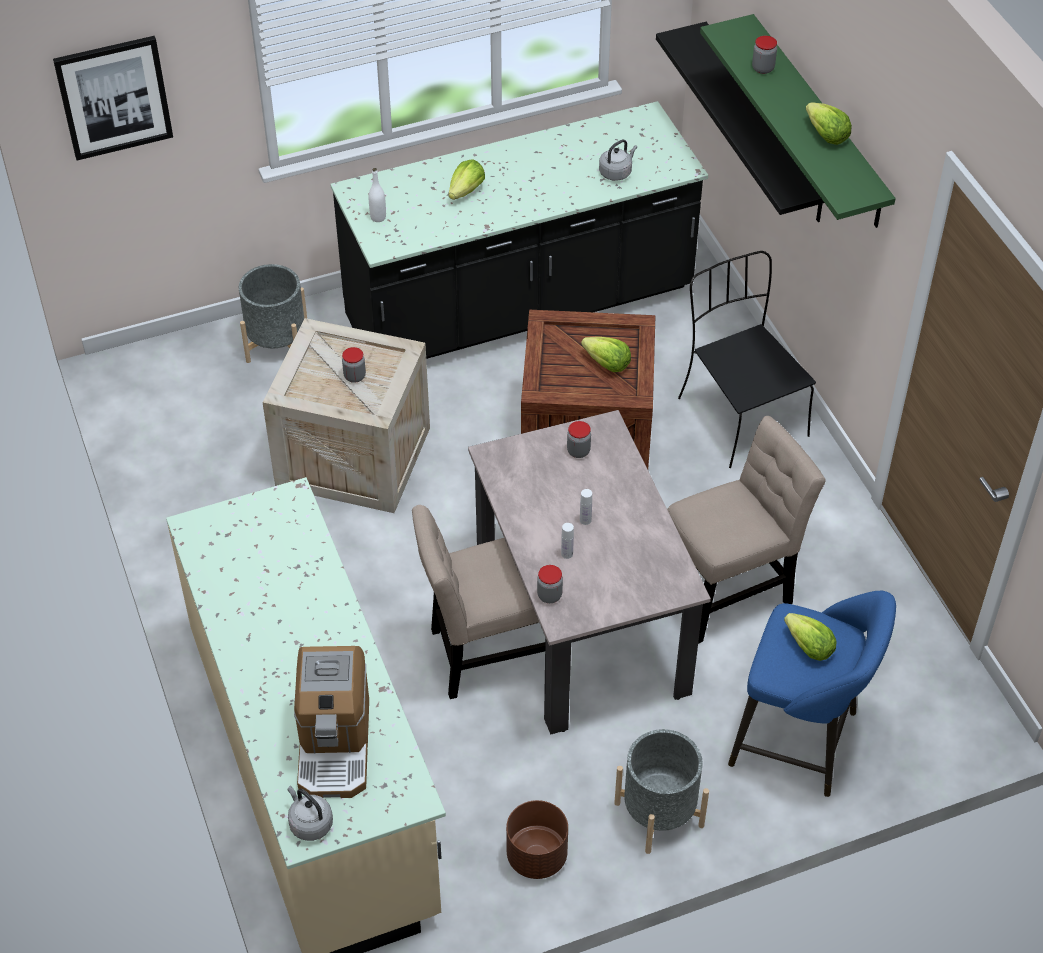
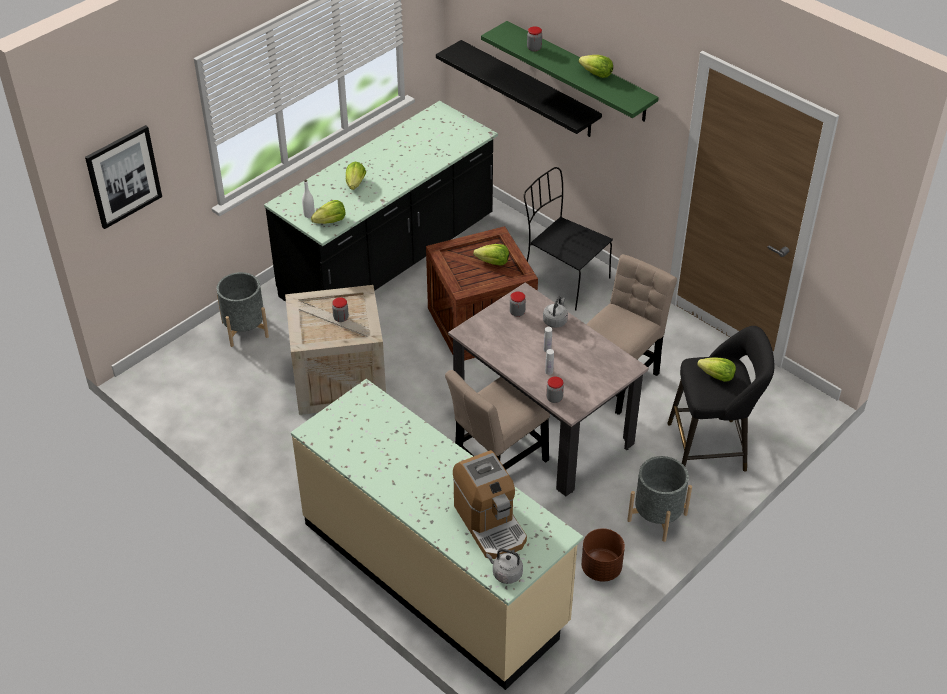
camera: 25 degrees left, 5 degrees down
(400, 236) = (330, 221): none -> lettuce
(616, 172) = (442, 147): grey kettle -> grey kettle (555, 320)
(801, 741) = (712, 447): blue stool -> black stool

